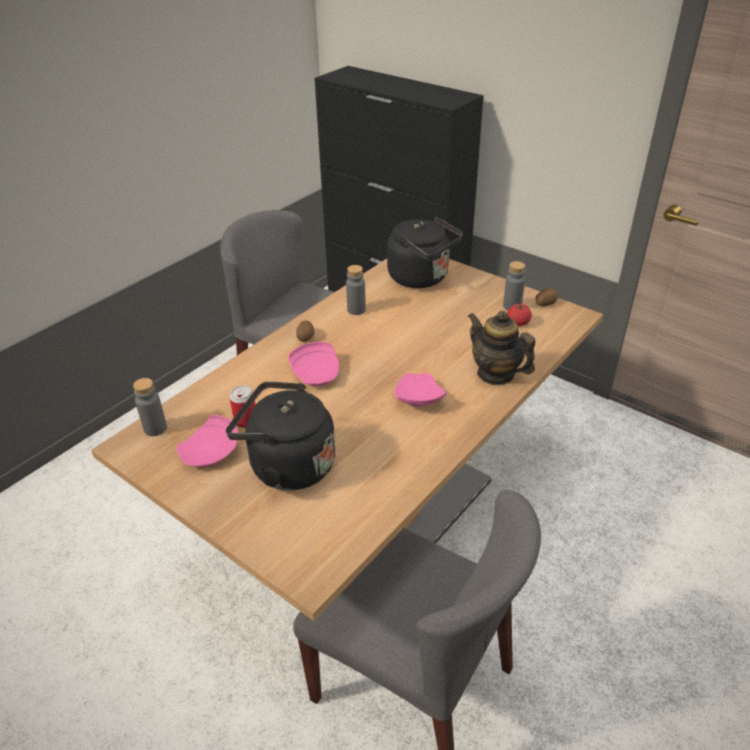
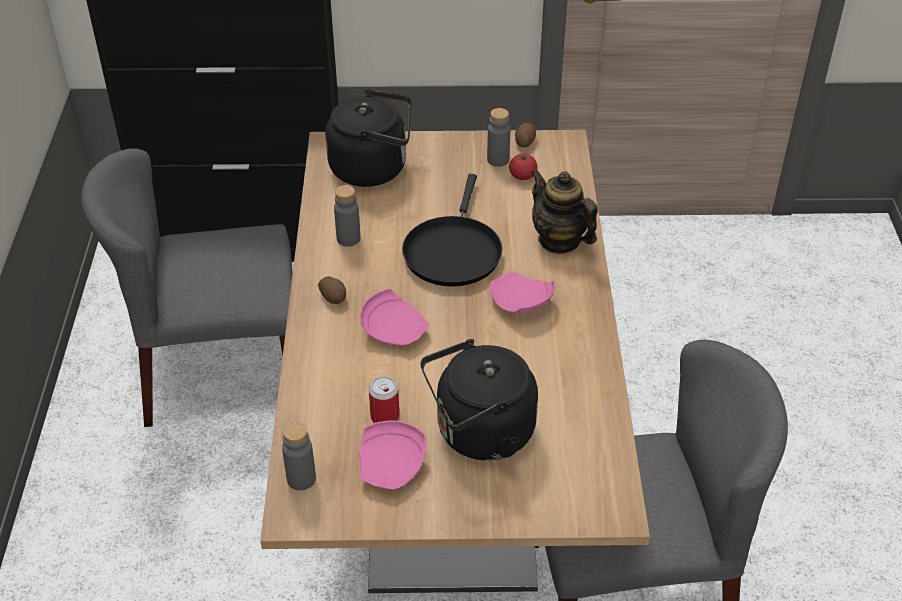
camera: 40 degrees left, 5 degrees up
(412, 346) = (453, 251): none -> black frying pan
(496, 374) = (559, 240): teapot -> teapot turned 45 degrees clockwise

